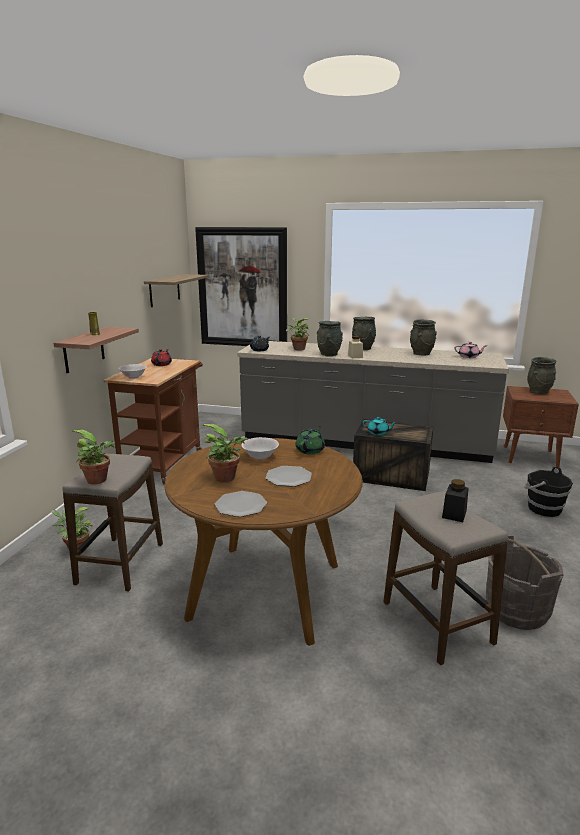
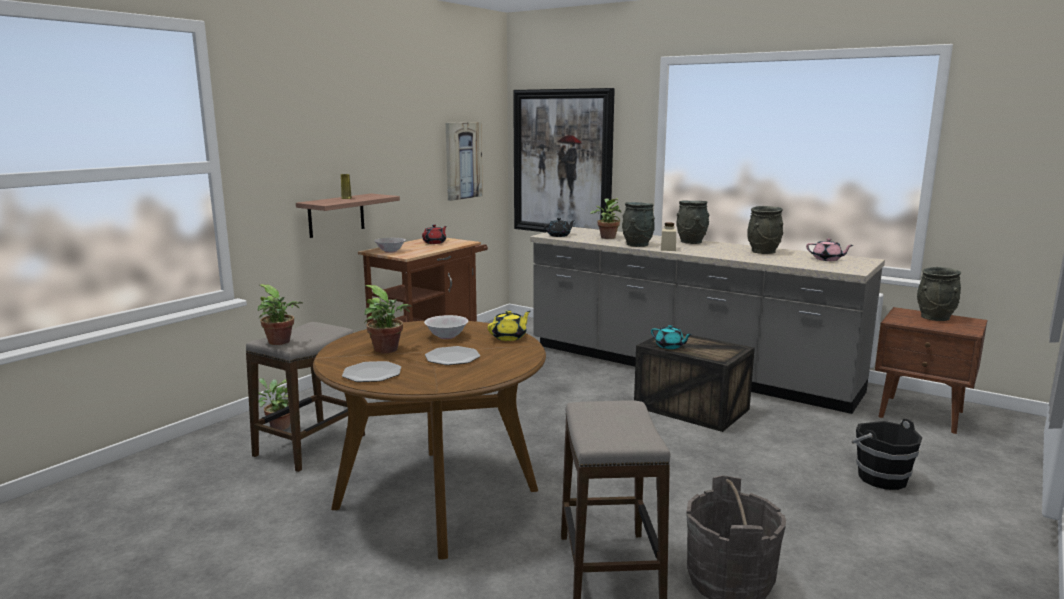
camera: 20 degrees right, 5 degrees down
(164, 290) = (463, 160): shelf -> picture
(310, 450) = (509, 337): green teapot -> yellow teapot
(454, 514) = (623, 423): black jar -> none

